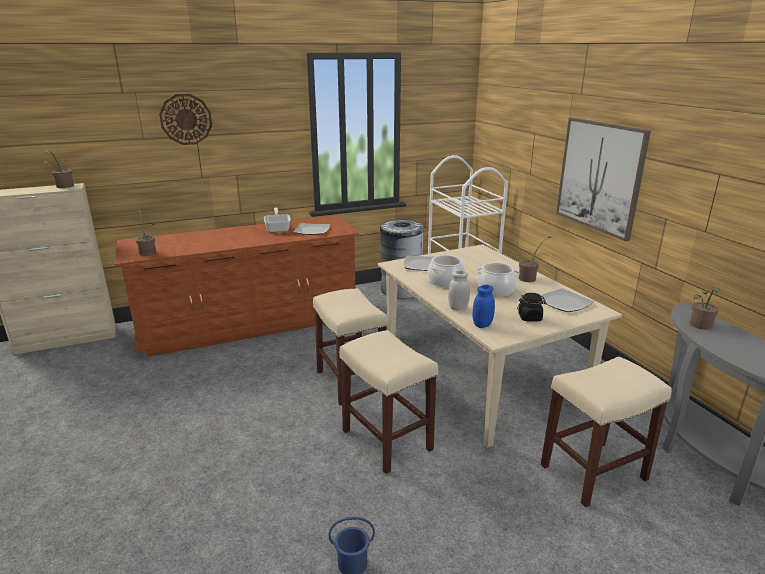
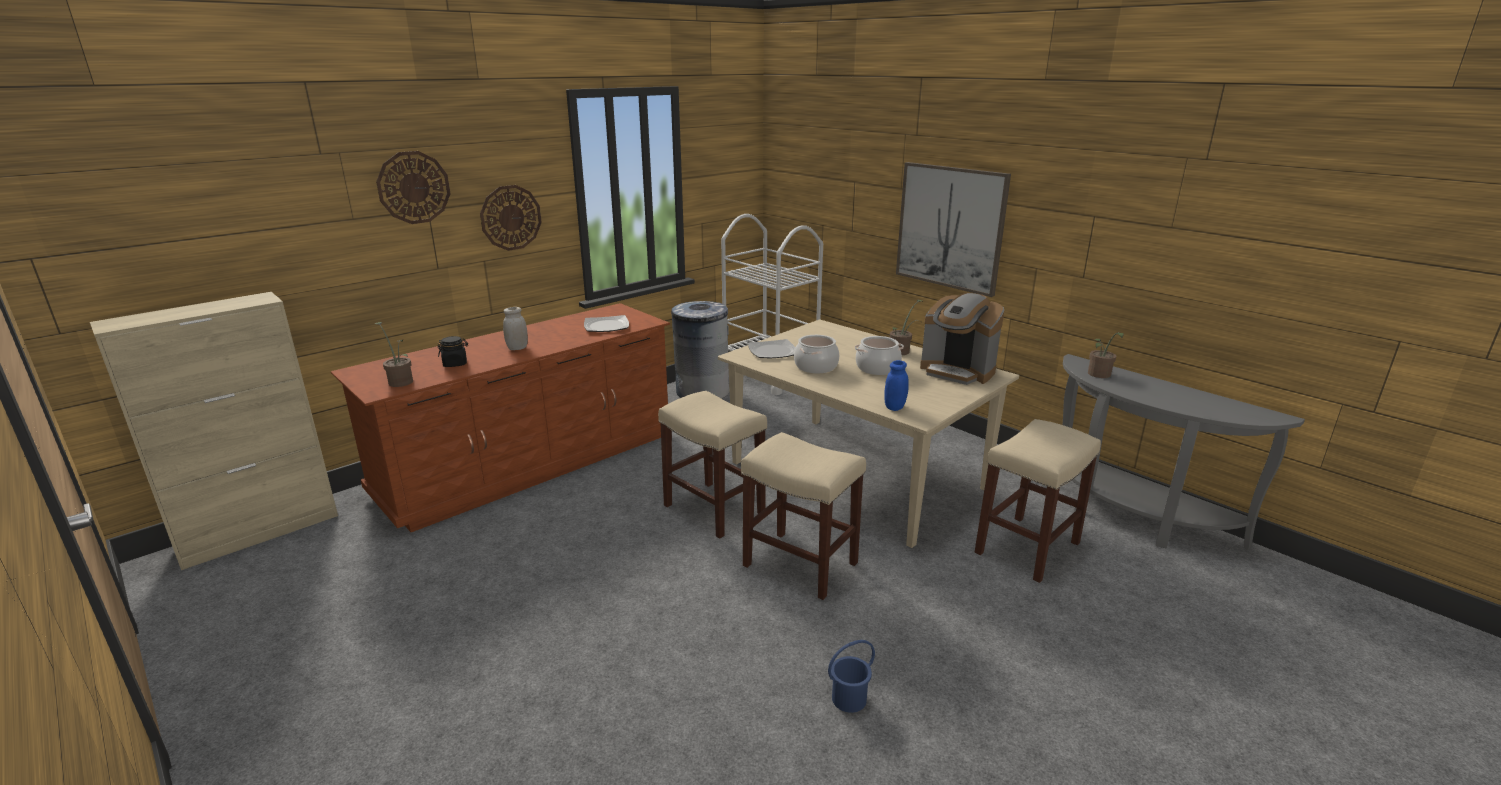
camera: 20 degrees left, 0 degrees up
(63, 187) = (246, 300): potted plant -> none
(257, 145) = (510, 217): none -> wall clock
(278, 228) = (558, 328): frying pan -> none
(458, 308) = (854, 394): white jar -> white jar (517, 348)
(530, 318) = (936, 392): black jar -> black jar (455, 364)
(565, 303) = (957, 371): plate -> coffee machine

